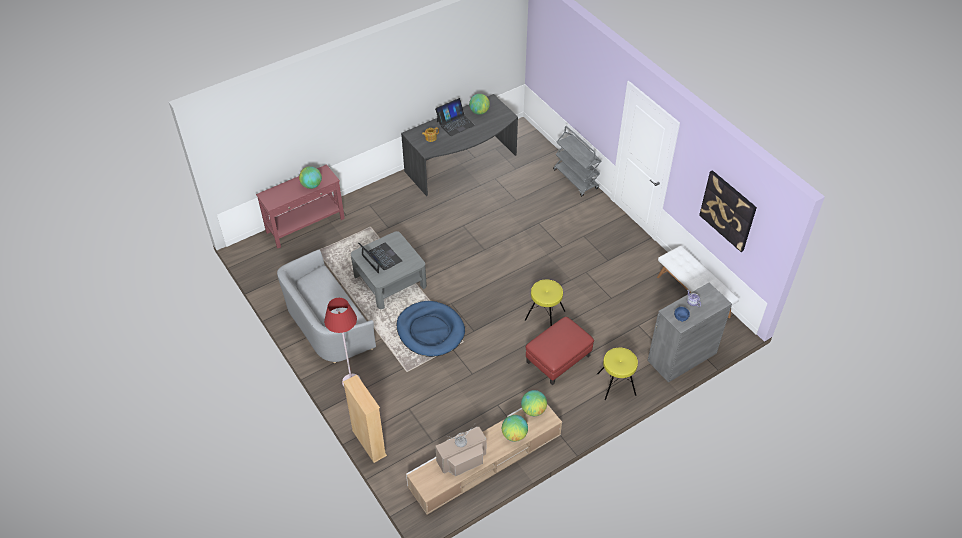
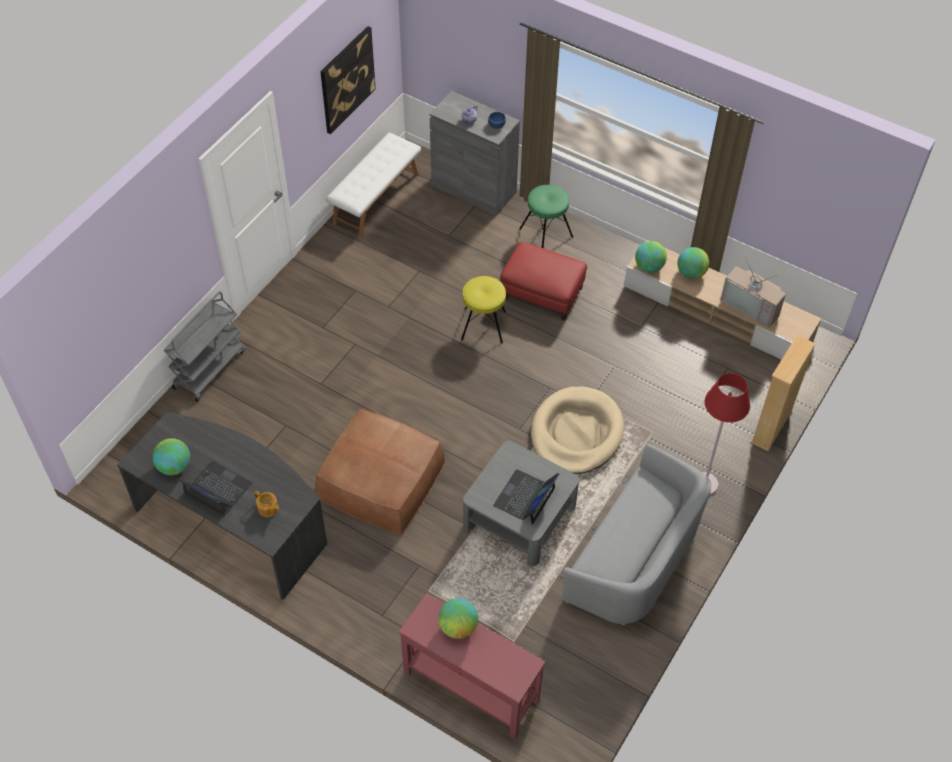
camera: 115 degrees left, 5 degrees up
(430, 331) = (576, 433): blue dog bed -> beige dog bed
(454, 229) = (380, 479): none -> brown ottoman
(616, 384) = (546, 233): yellow stool -> green stool

